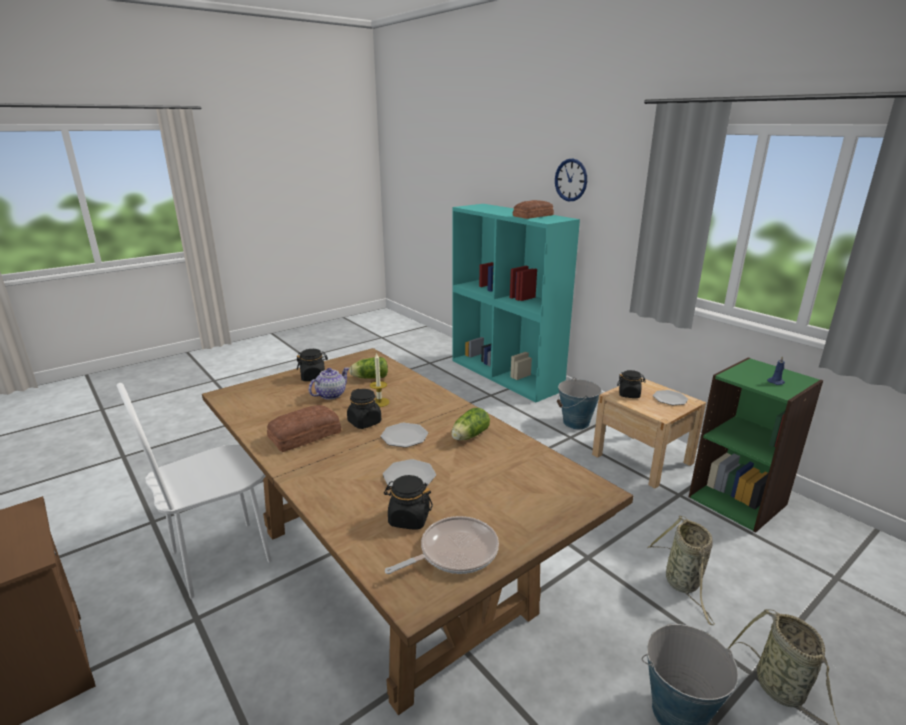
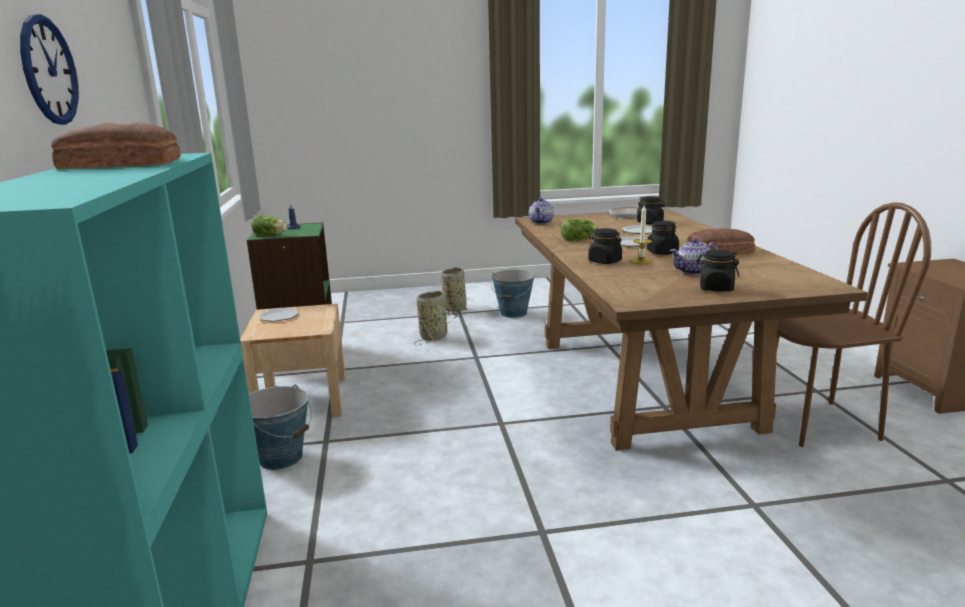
camera: 150 degrees left, 5 degrees down
(221, 557) = (818, 424): white chair -> brown chair
(369, 378) = (642, 279): lettuce -> lettuce (271, 235)
(569, 481) = (541, 222): none -> teapot
(629, 394) = (303, 327): black jar -> black jar (604, 261)

